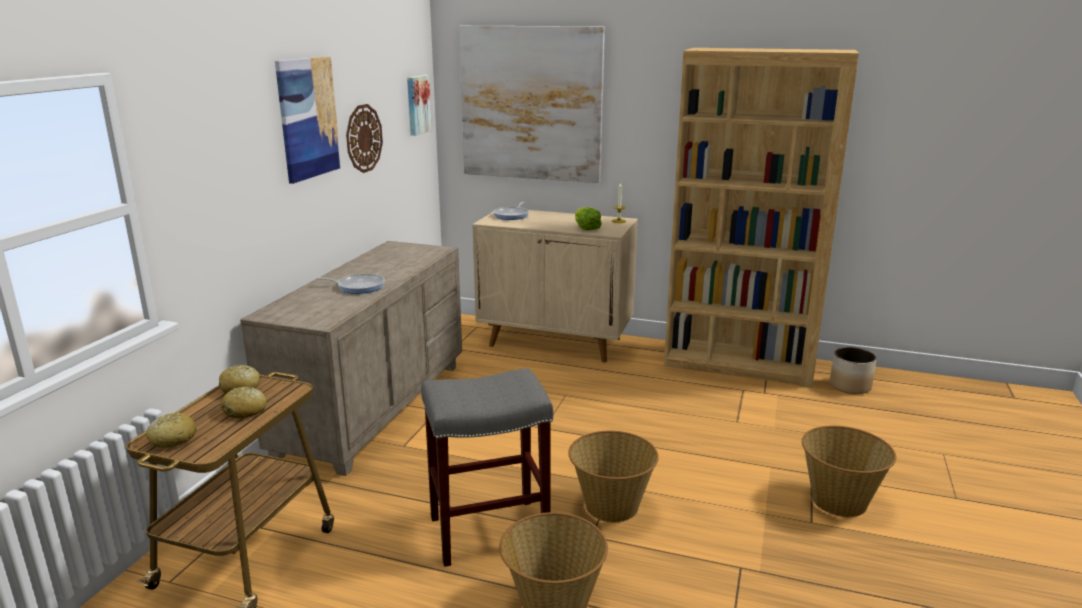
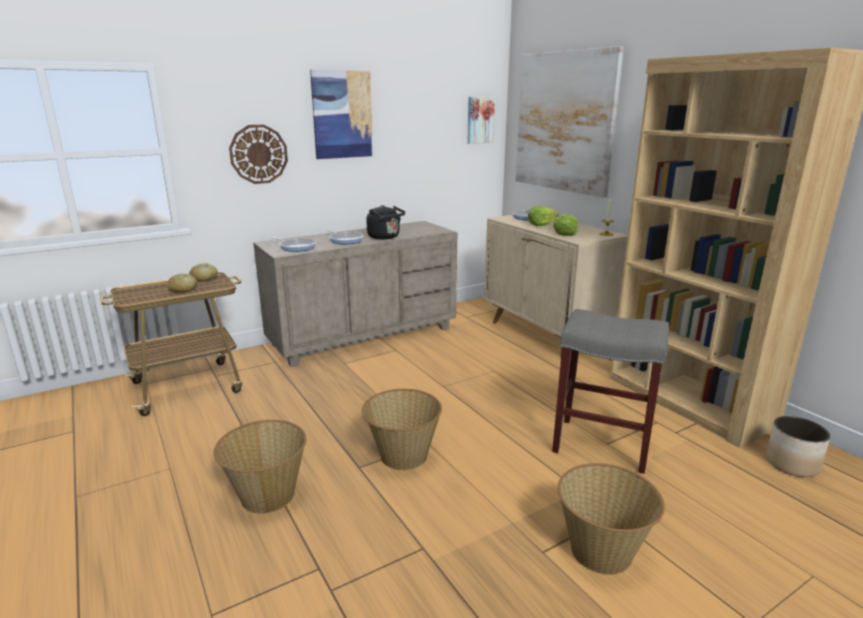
camera: 40 degrees right, 0 degrees up
(172, 439) = (131, 291): bread -> none
(320, 310) = (296, 247): none -> frying pan
(363, 138) = (406, 138): wall clock -> wall clock (258, 154)
(397, 272) = (385, 237): none -> black kettle
(490, 530) = (309, 432): grey stool -> grey stool (603, 444)
(543, 222) = (541, 225): none -> lettuce

